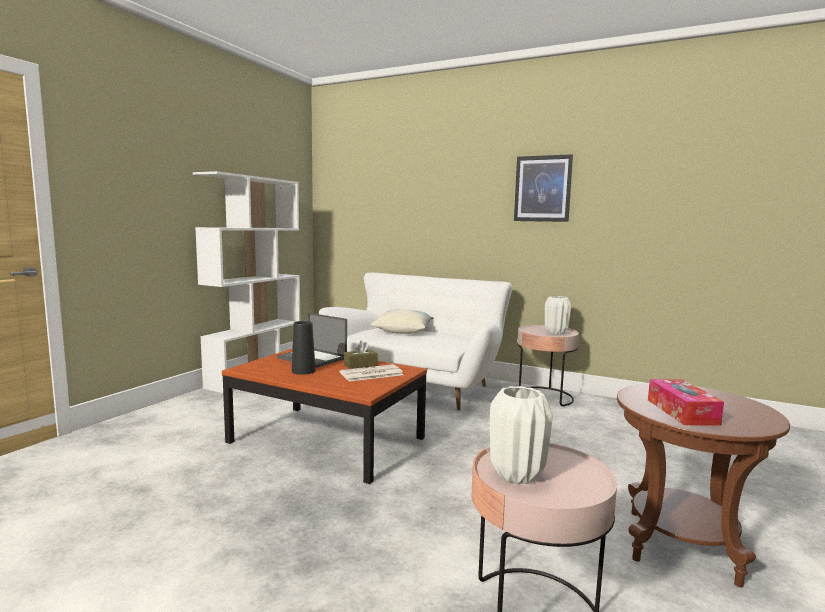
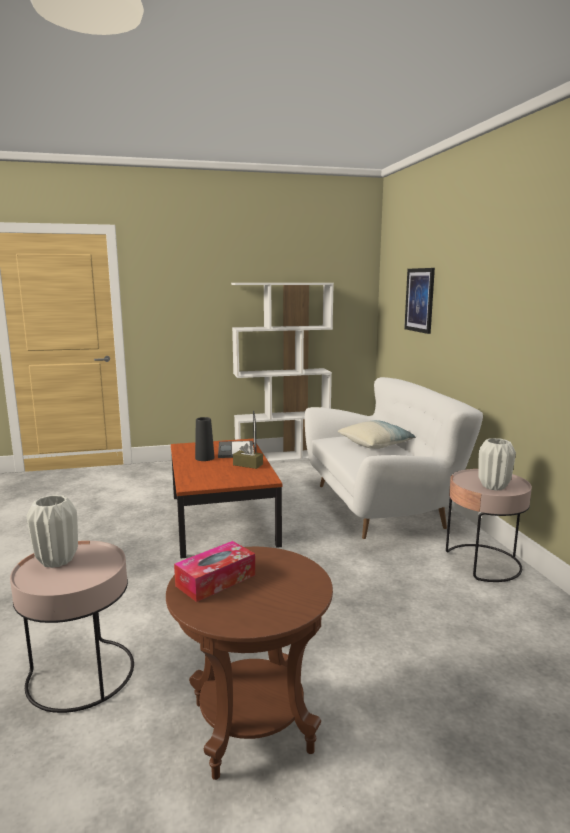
camera: 50 degrees right, 5 degrees up
(370, 374) = (232, 473): newspaper -> none
(542, 189) = (530, 293): picture -> picture (419, 300)

